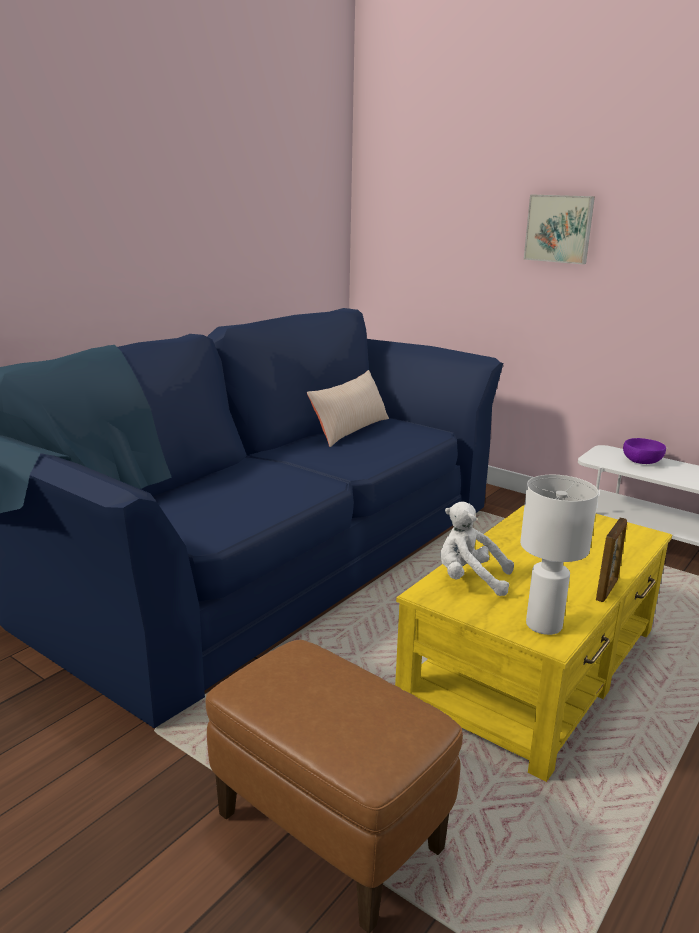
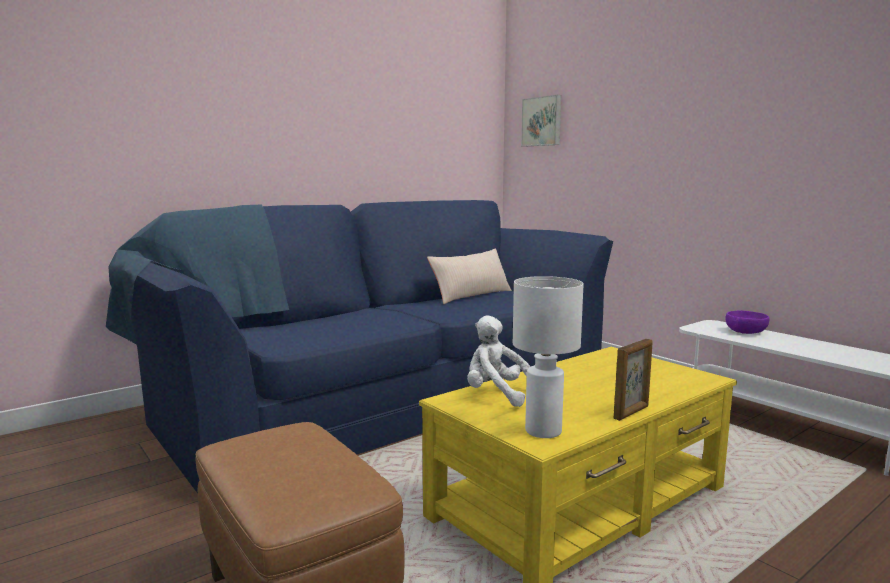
camera: 15 degrees right, 10 degrees down
(559, 228) = (666, 123): picture -> picture (542, 121)

